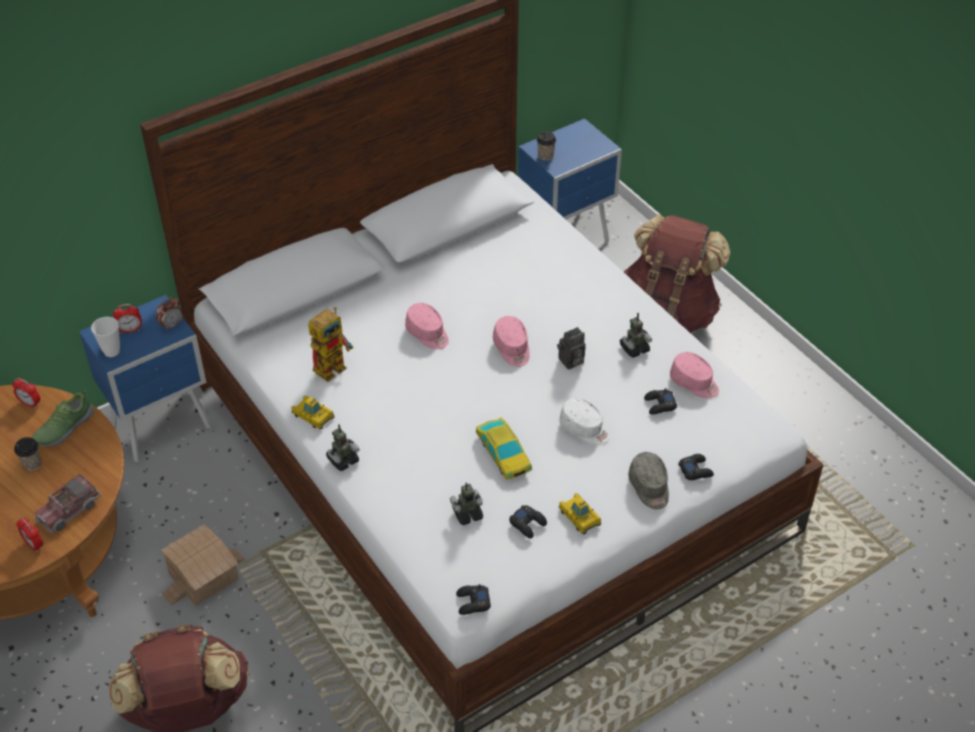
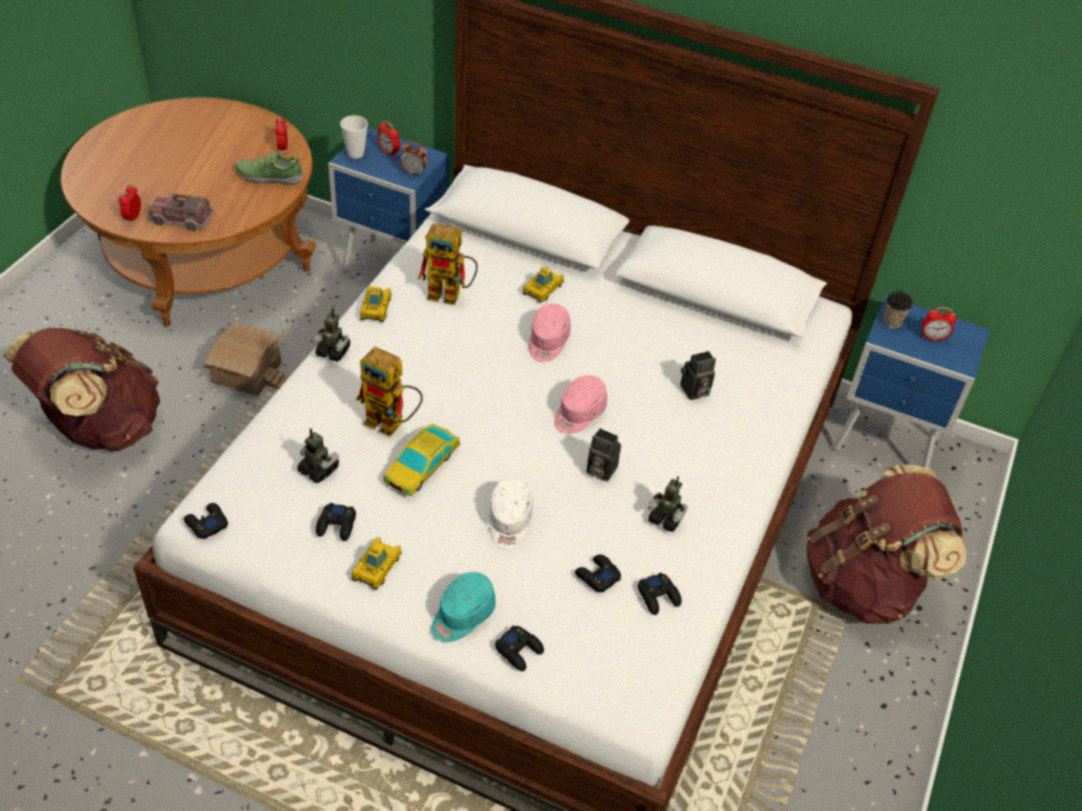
camera: 55 degrees right, 0 degrees up
(32, 464) = (219, 178): cup -> none
(369, 311) = (543, 289): none -> toy car
(449, 454) = (392, 424): none -> toy robot
(533, 282) = (694, 392): none -> camera
(573, 146) = (933, 338): none -> alarm clock
(649, 487) = (462, 615): grey cap -> turquoise cap
(694, 383) = (658, 597): pink cap -> black game controller

